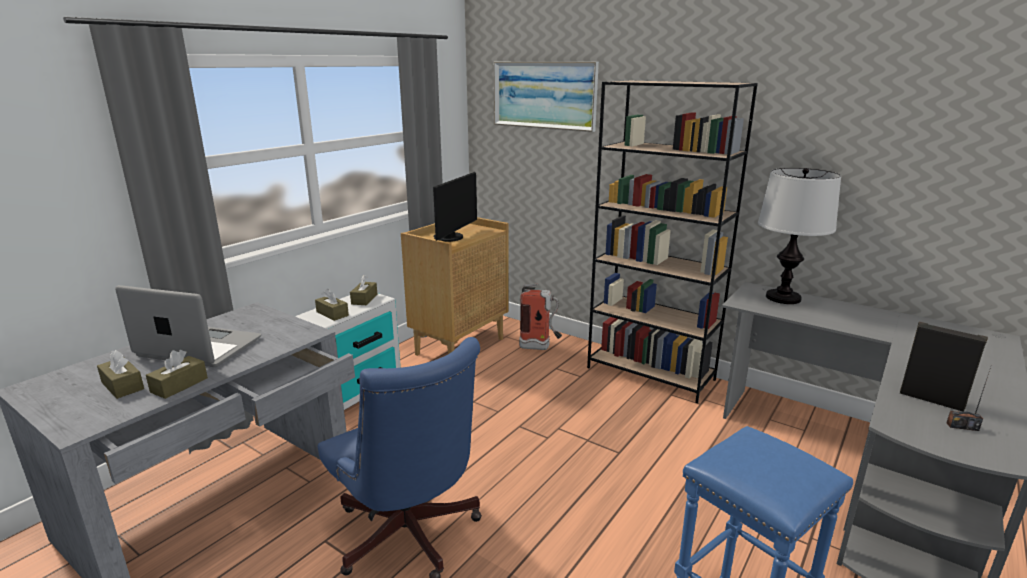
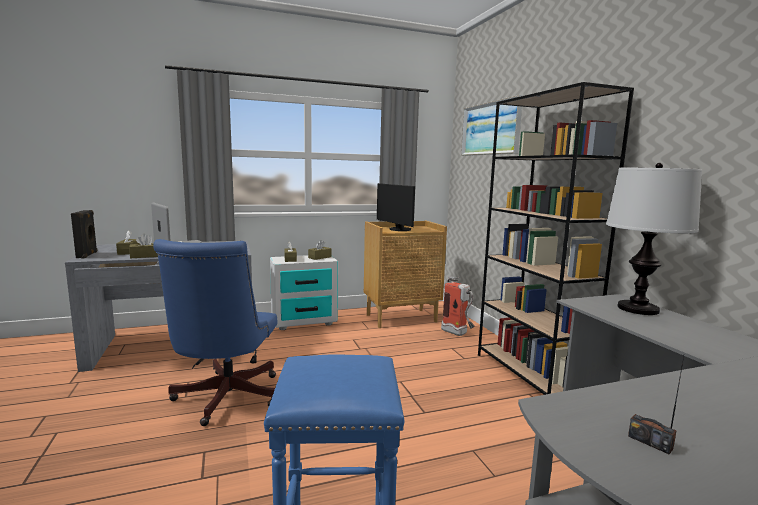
camera: 35 degrees right, 10 degrees down
(451, 237) = (398, 229): monitor -> monitor turned 90 degrees clockwise
(931, 399) = (659, 411): black speaker -> black speaker (88, 255)

